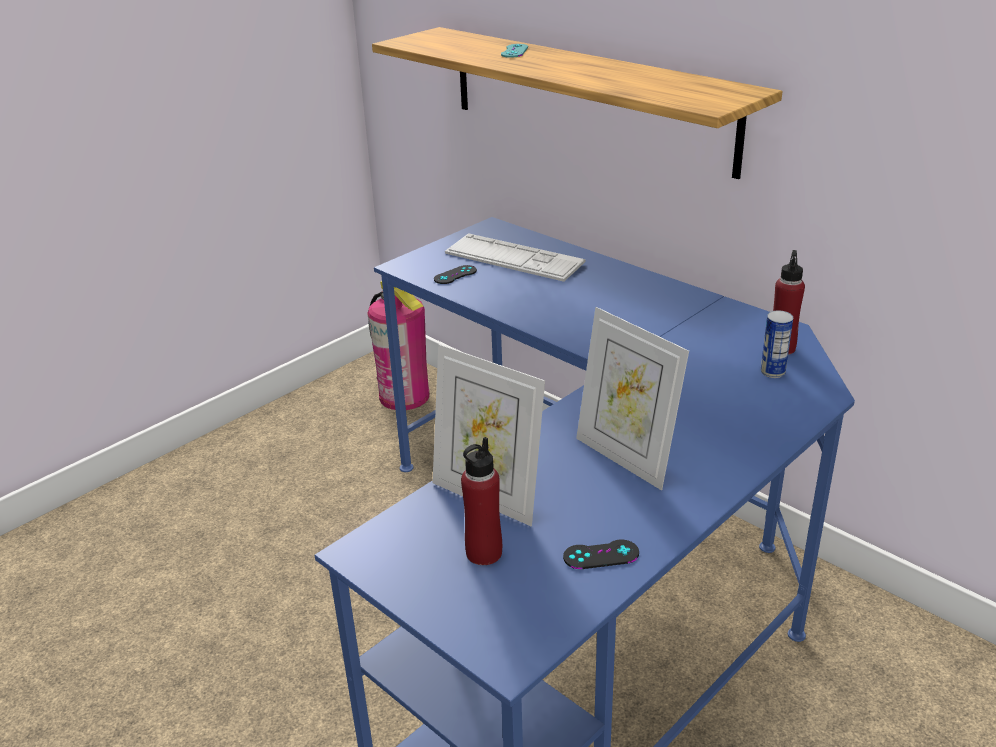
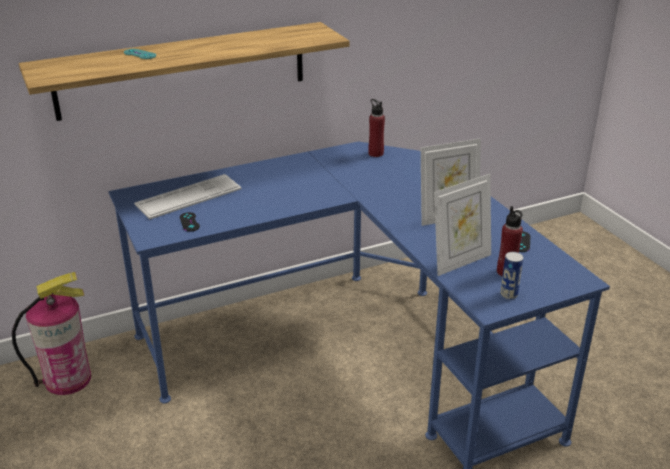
camera: 70 degrees left, 0 degrees up
(772, 372) = (396, 162): can -> can (509, 294)

